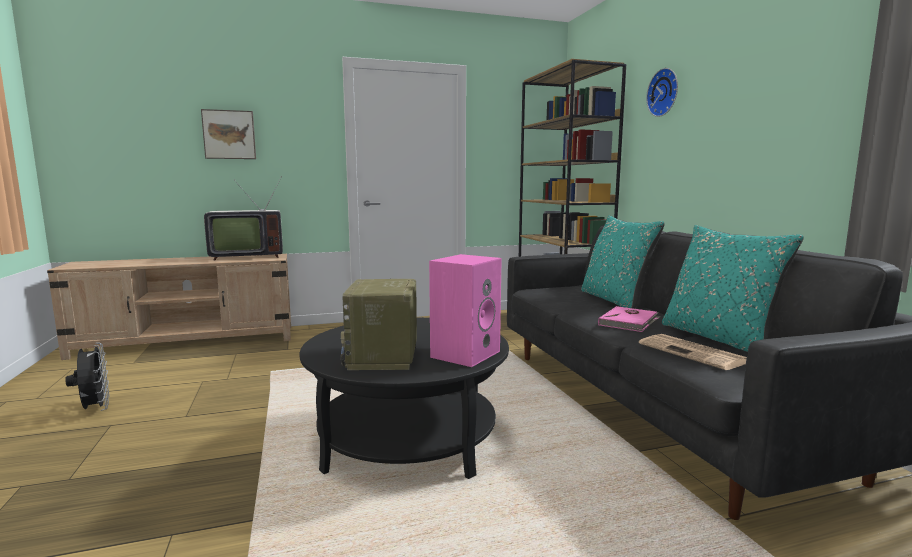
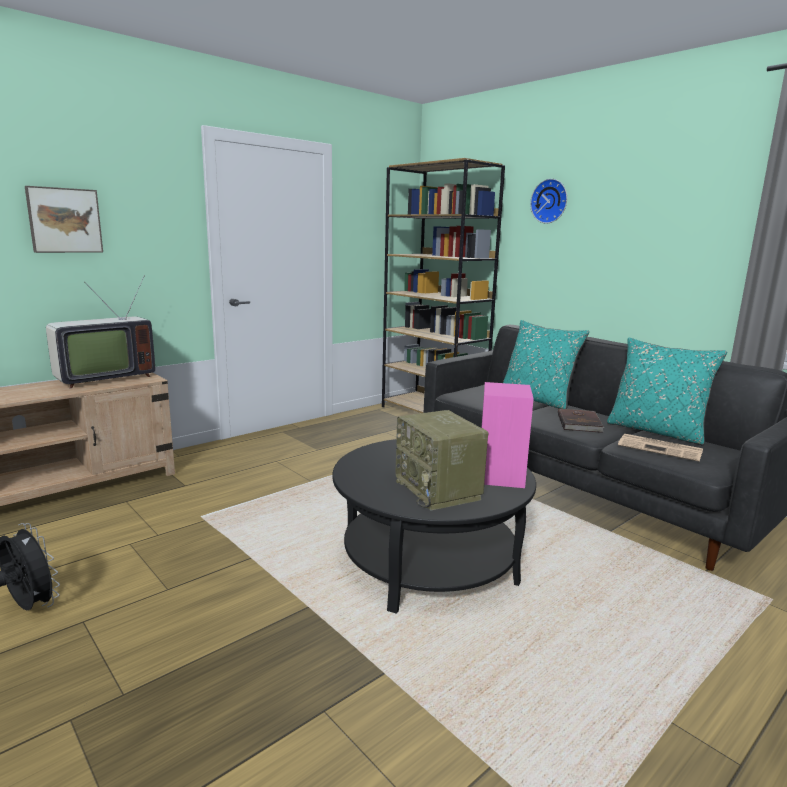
camera: 25 degrees left, 5 degrees up
(629, 322) = (580, 423): pink book -> brown book

